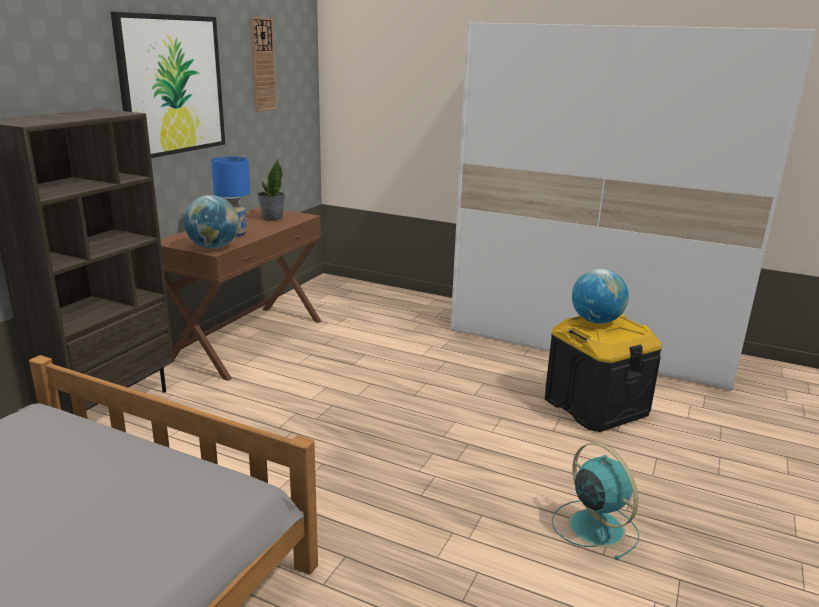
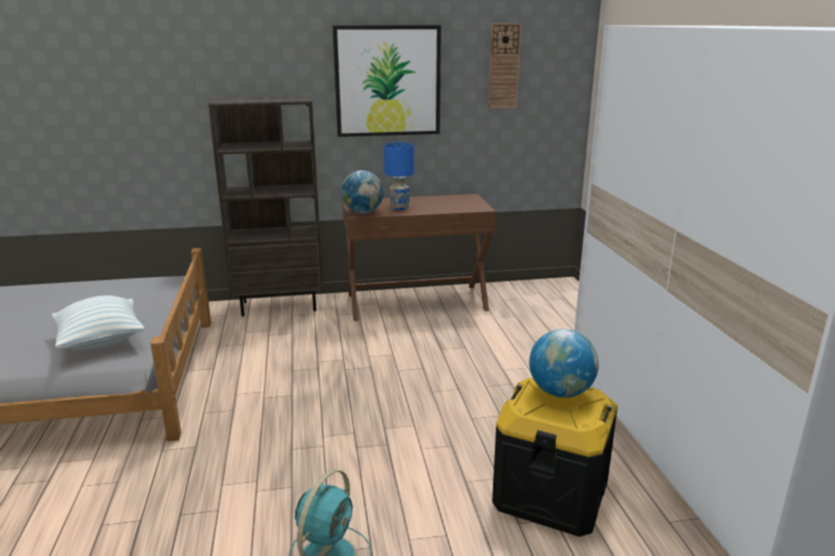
camera: 55 degrees right, 0 degrees up
(155, 509) = (101, 342): none -> pillow
(272, 218) = (456, 204): potted plant -> none

